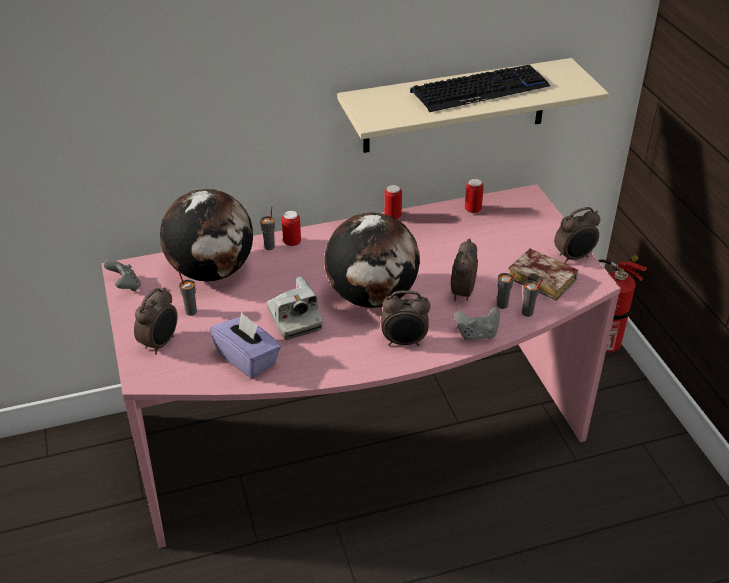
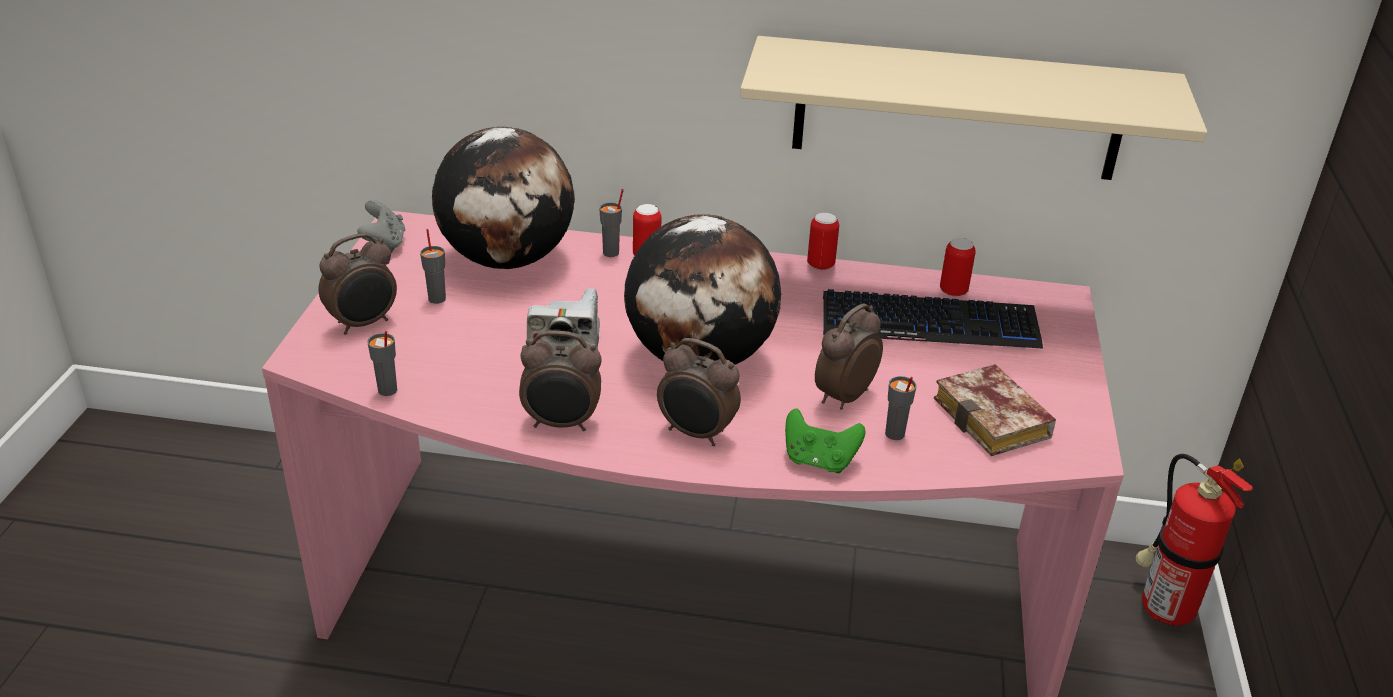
camera: 25 degrees right, 5 degrees down
(248, 358) = (457, 380): purple tissue box -> none
(476, 334) = (819, 461): grey game controller -> green game controller
(480, 90) = (982, 79): keyboard -> keyboard (929, 324)
(527, 313) = (928, 459): grey cup -> grey cup (387, 390)
(574, 257) = (1073, 405): alarm clock -> alarm clock (562, 424)

